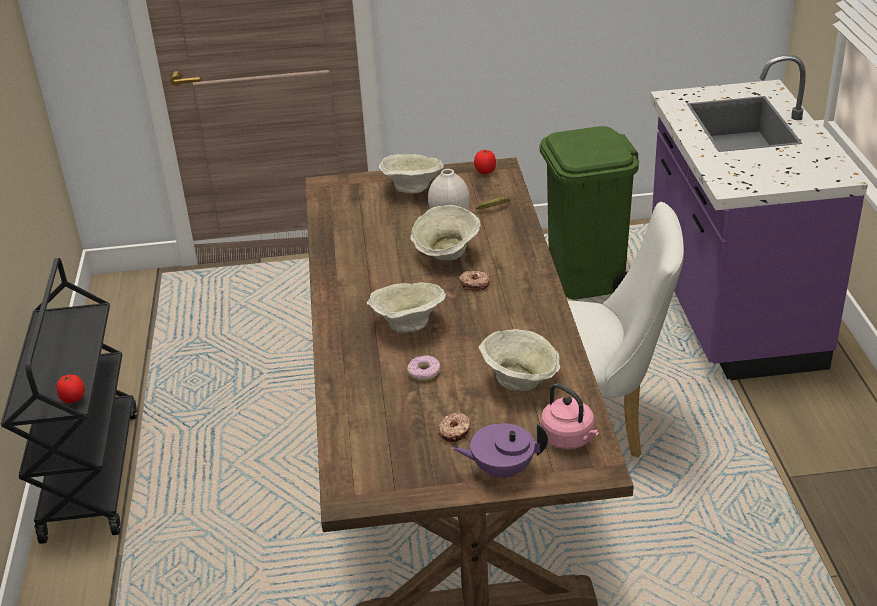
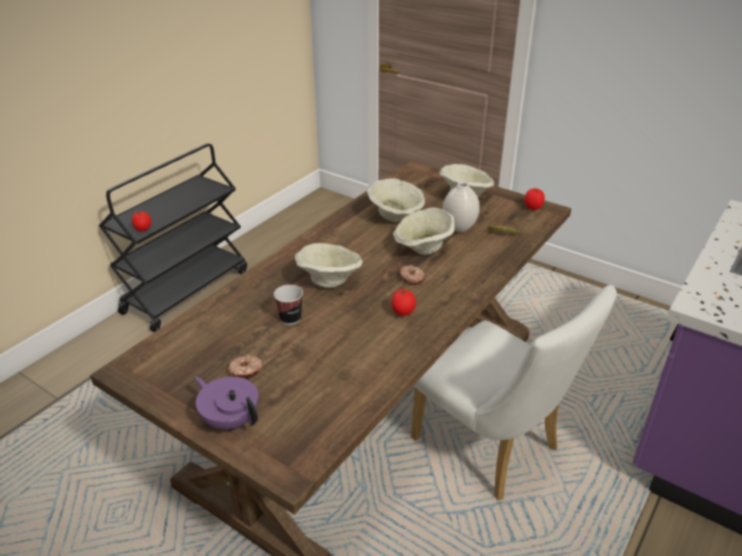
camera: 40 degrees right, 0 degrees up
(424, 372) = (290, 318): donut -> cup
(509, 315) = (402, 313): none -> tomato
(520, 381) = (338, 365): beige bowl -> beige bowl (395, 216)
(569, 439) = (305, 431): pink kettle -> none
(587, 278) = (618, 342): green trash can -> none

